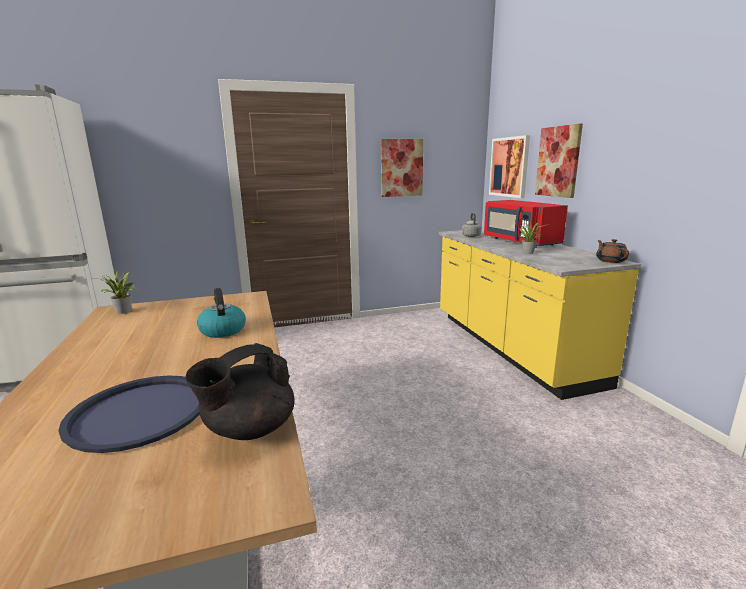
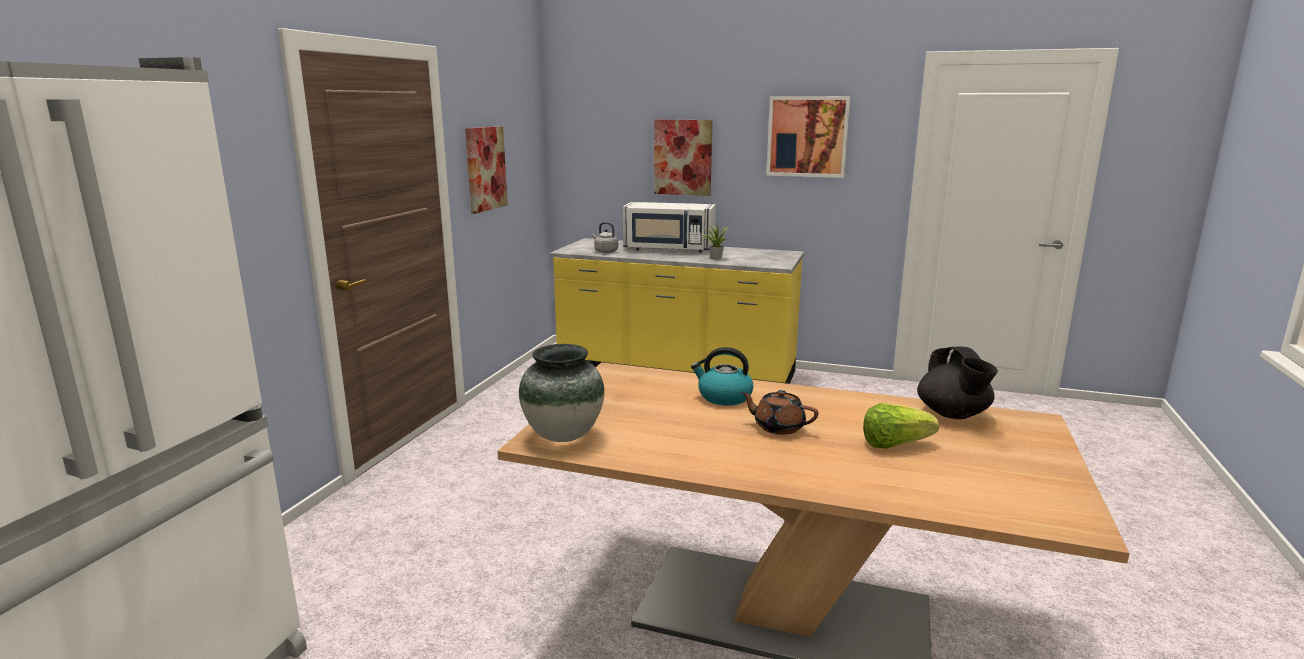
camera: 55 degrees left, 0 degrees up
(124, 312) = (563, 435): potted plant -> vase
(139, 412) = (894, 444): blue tray -> lettuce
(509, 167) = (599, 161): picture -> picture (807, 136)
(519, 242) = (668, 249): red microwave -> white microwave
(610, 261) = (784, 253): brown teapot -> brown teapot (778, 427)

